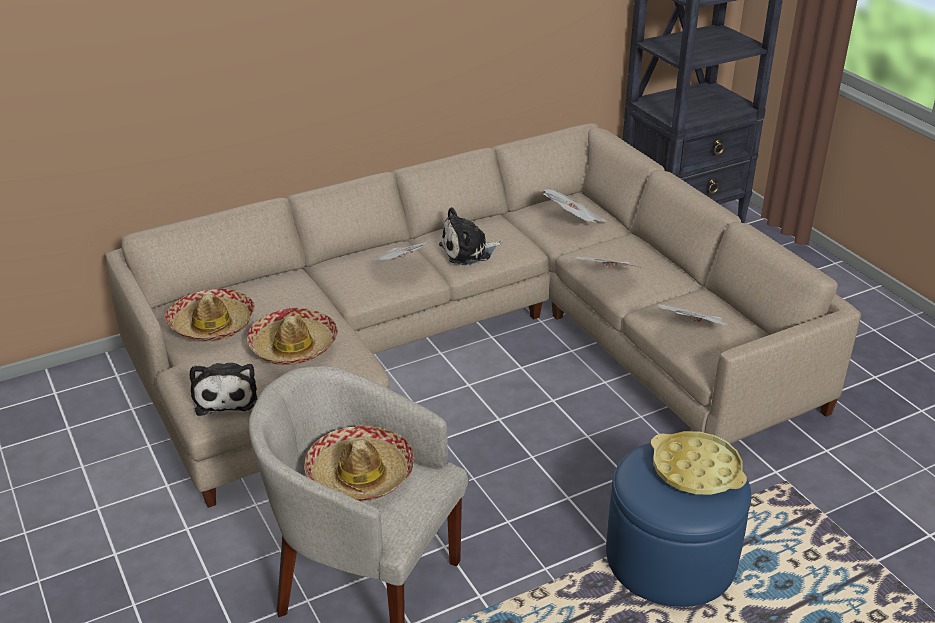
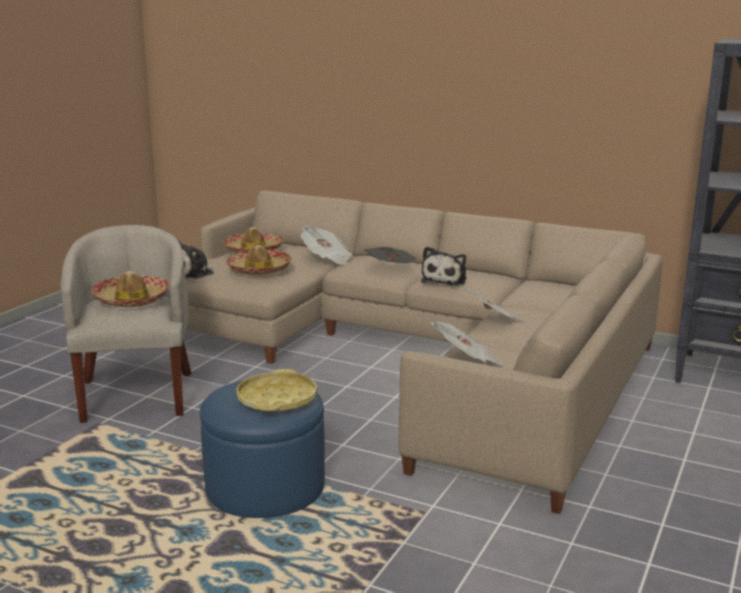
camera: 55 degrees right, 15 degrees down
(468, 251) = (445, 280): plush toy -> plush toy turned 105 degrees counterclockwise
(573, 222) = (548, 295): newspaper -> newspaper (327, 259)

